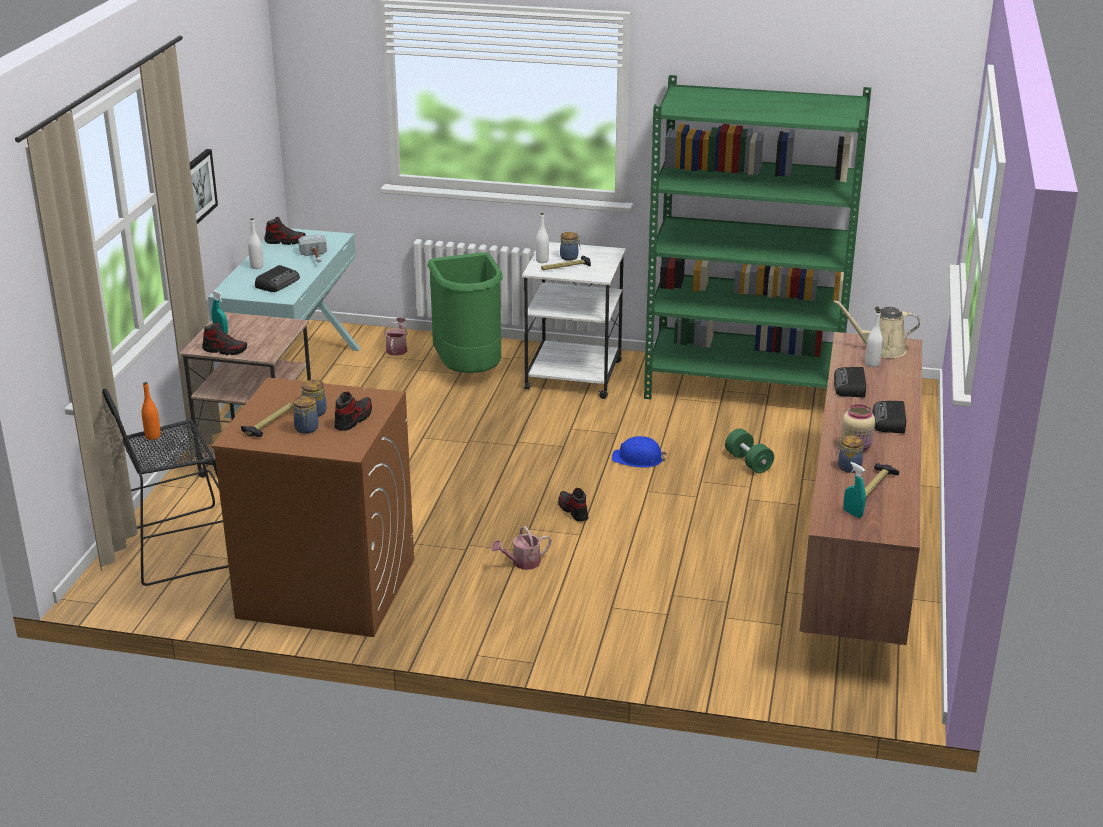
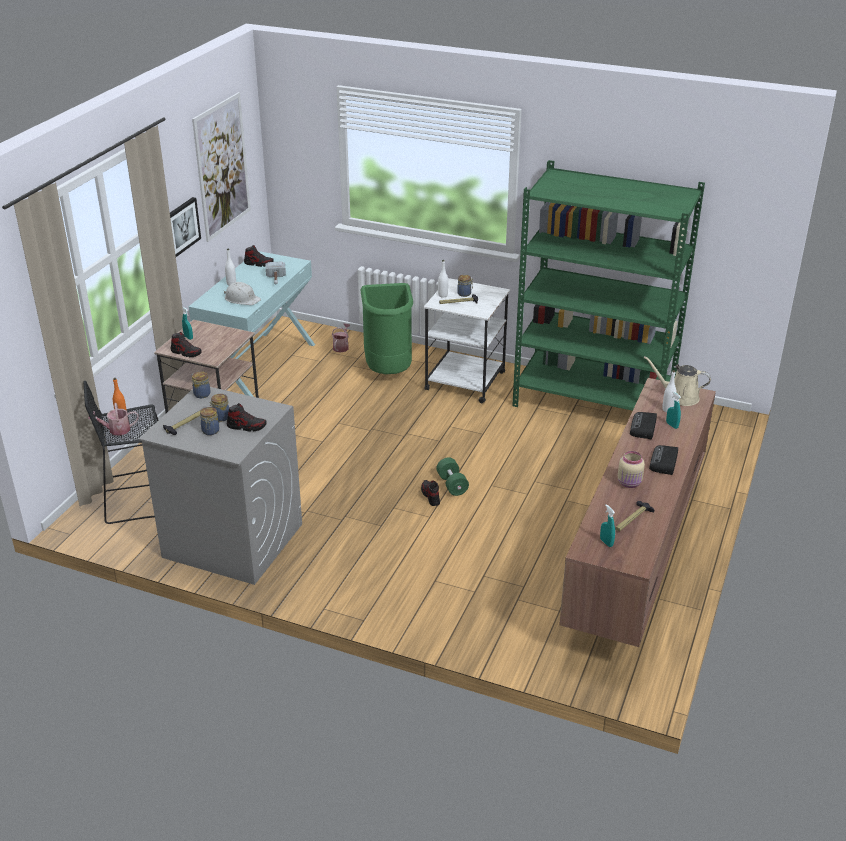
camera: 10 degrees right, 5 degrees up
(236, 111) = (222, 167): none -> picture
(278, 283) = (242, 299): radio -> white hard hat
(325, 588) = (232, 540): brown washing machine -> grey washing machine
(353, 419) = (246, 426): shoe -> shoe turned 60 degrees clockwise
(522, 563) = (380, 536): watering can -> watering can (116, 430)
(638, 459) = (492, 457): blue hard hat -> none
(748, 462) = (576, 468): green dumbbell -> green dumbbell (452, 484)
(848, 467) = (617, 500): jar -> jar (201, 394)
(883, 380) = (672, 425): none -> turquoise spray bottle

